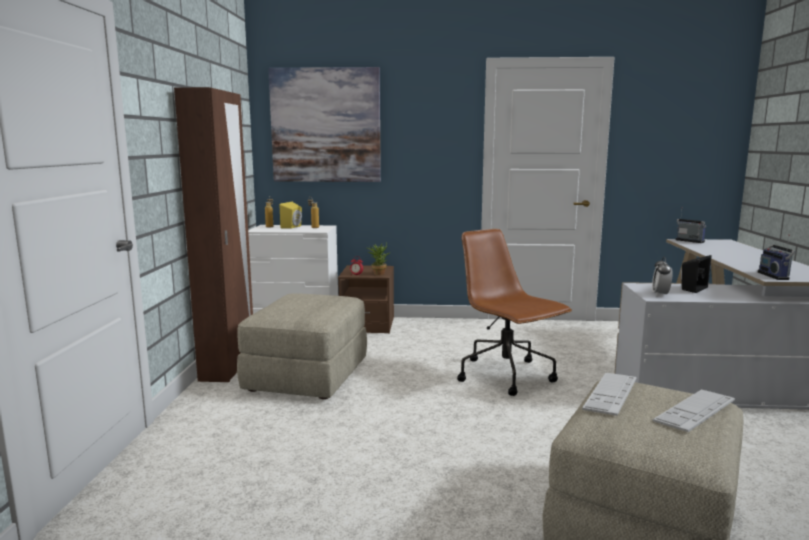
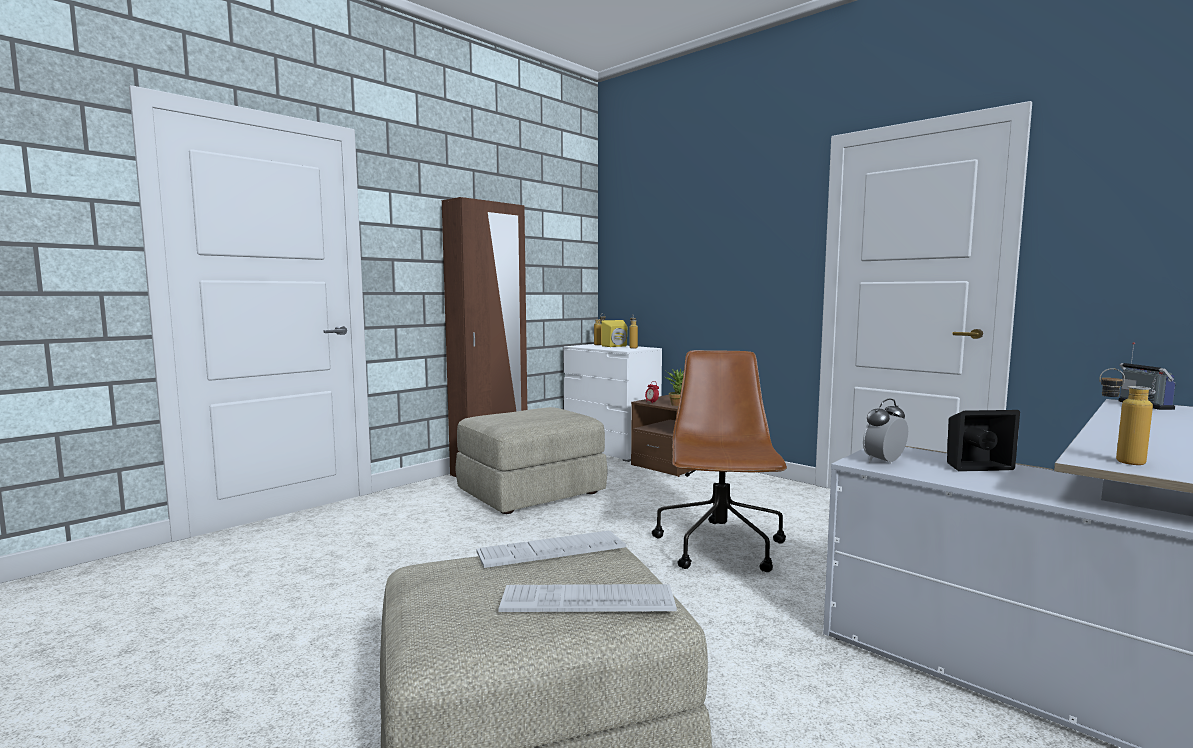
camera: 40 degrees right, 5 degrees down
(325, 125) = (658, 238): picture -> none
(774, 276) = (1118, 461): radio -> bottle

